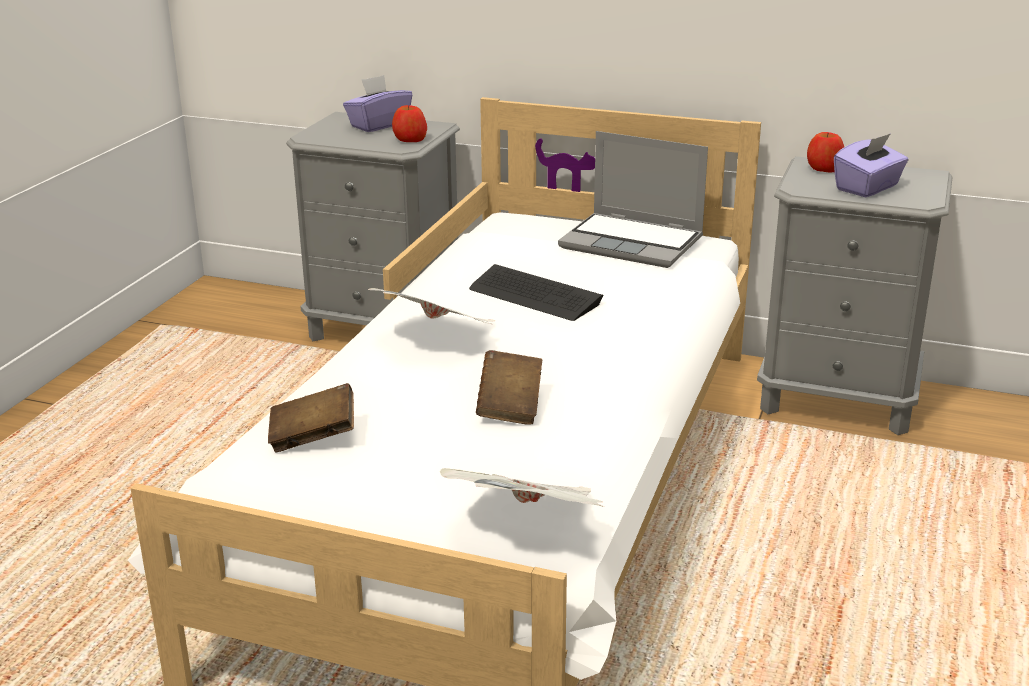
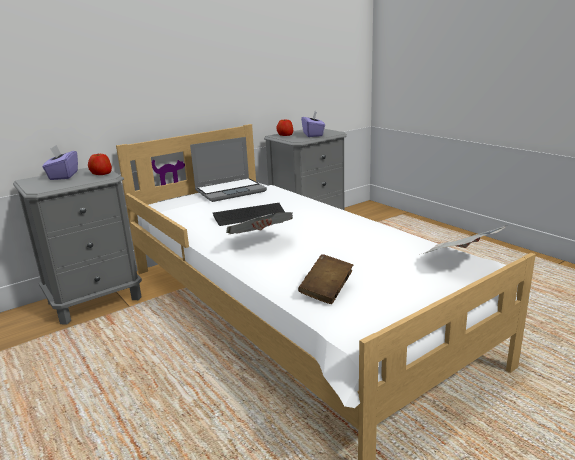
camera: 55 degrees left, 5 degrees down
(510, 406) = (349, 242): brown book -> none

